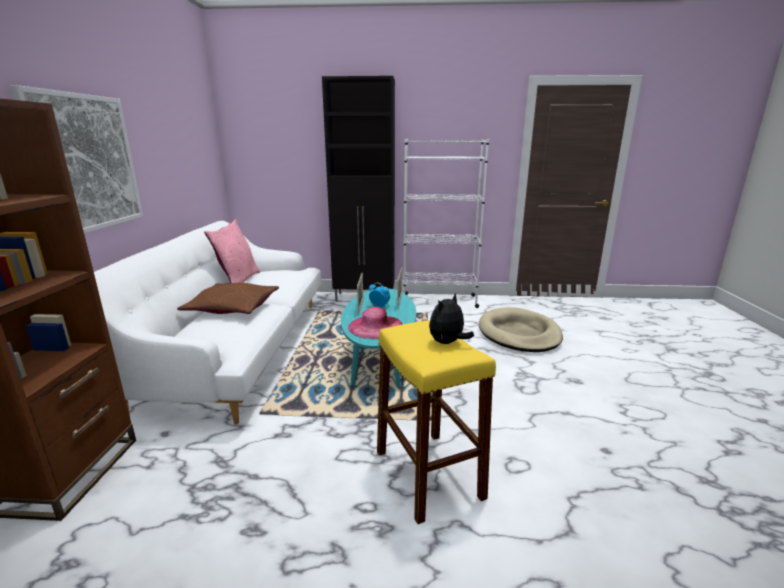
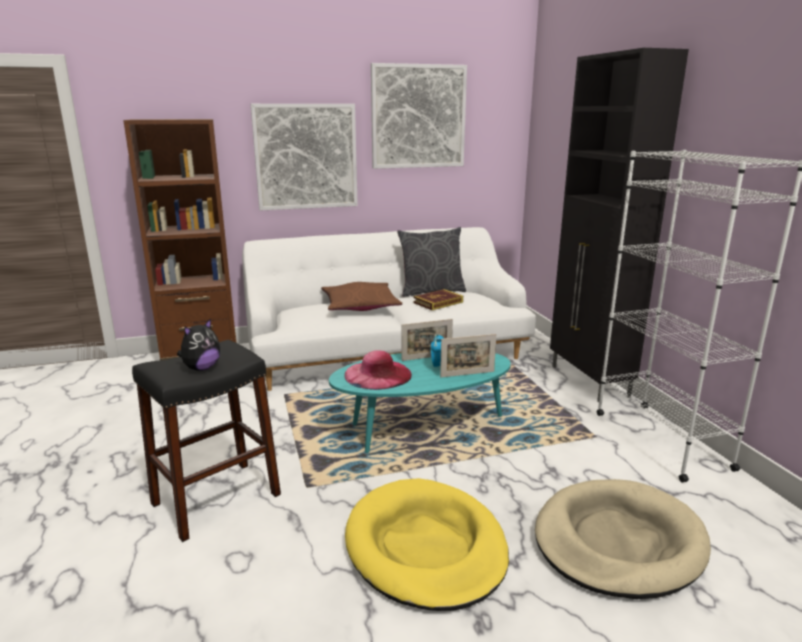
camera: 70 degrees right, 0 degrees up
(162, 118) = (418, 117): none -> picture
(238, 280) = (431, 291): pink pillow -> grey pillow
(272, 282) = (438, 302): none -> book
(428, 473) = (216, 499): yellow stool -> black stool
(448, 343) = (201, 368): plush toy -> plush toy turned 105 degrees clockwise
(514, 384) = (425, 547): none -> yellow dog bed

